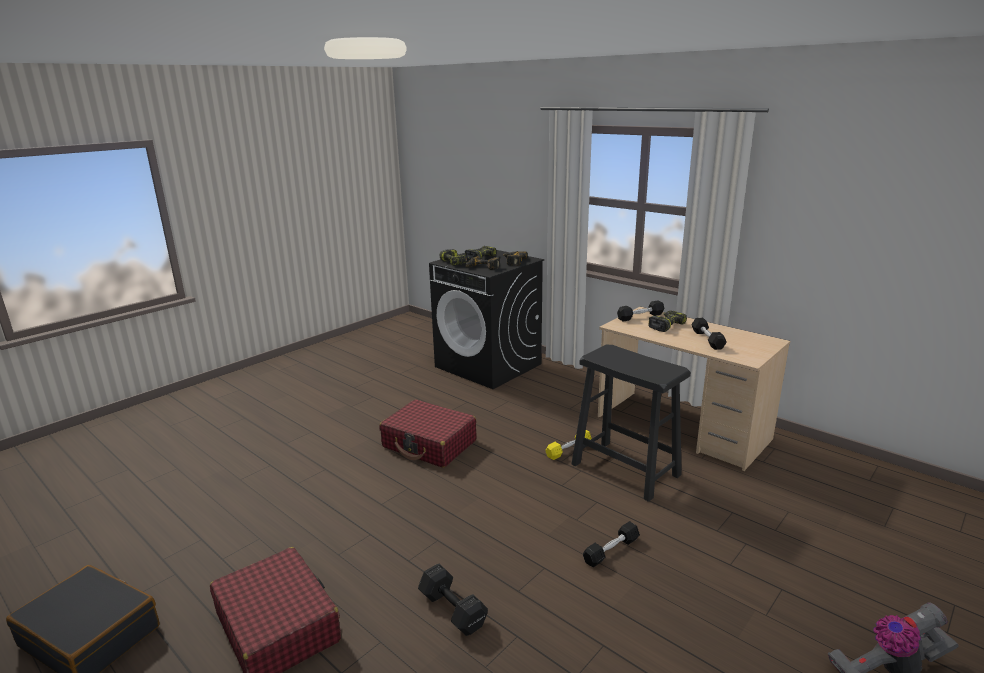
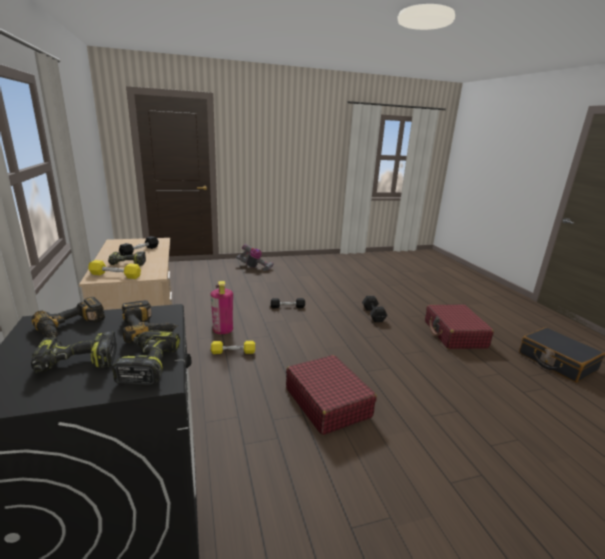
camera: 150 degrees left, 0 degrees up
(625, 469) = (223, 329): black stool -> fire extinguisher
(640, 316) = (115, 275): black dumbbell -> yellow dumbbell

